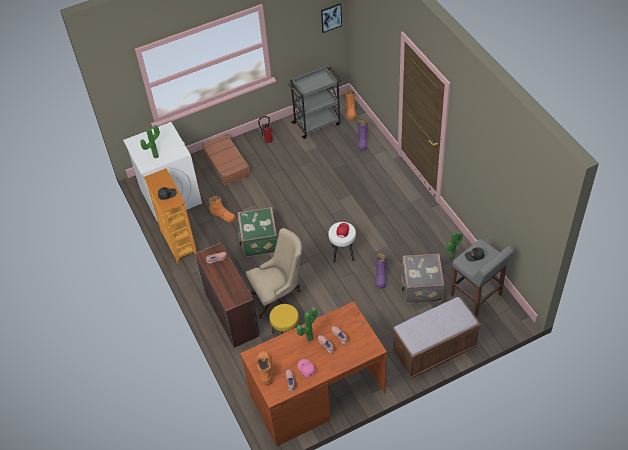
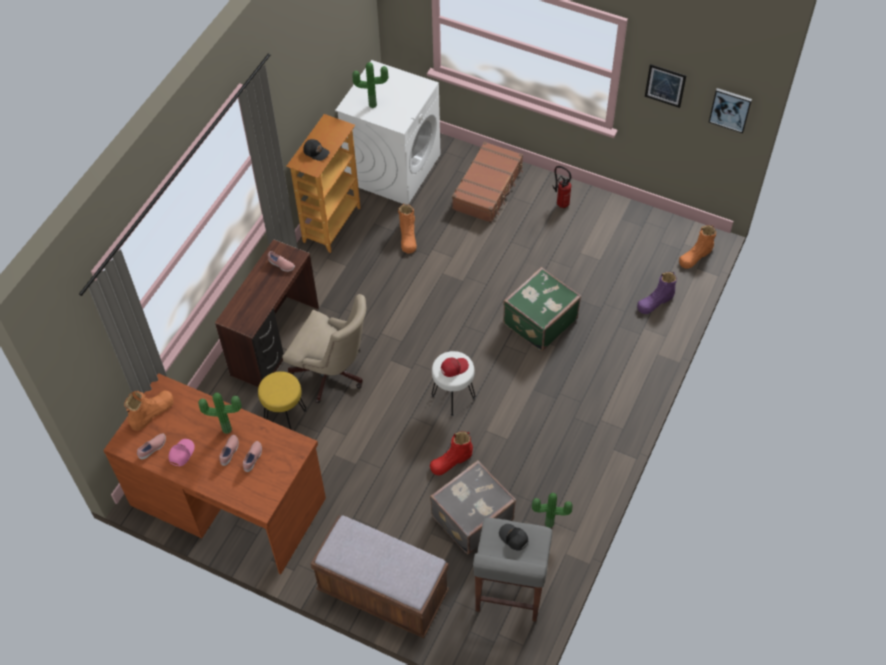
camera: 50 degrees right, 5 degrees up
(258, 241) = (399, 298): green suitcase -> green suitcase (539, 321)
(293, 29) = (665, 85): none -> picture
(317, 123) = (639, 234): grey cart -> none
(381, 276) = (451, 461): purple boot -> red boot

